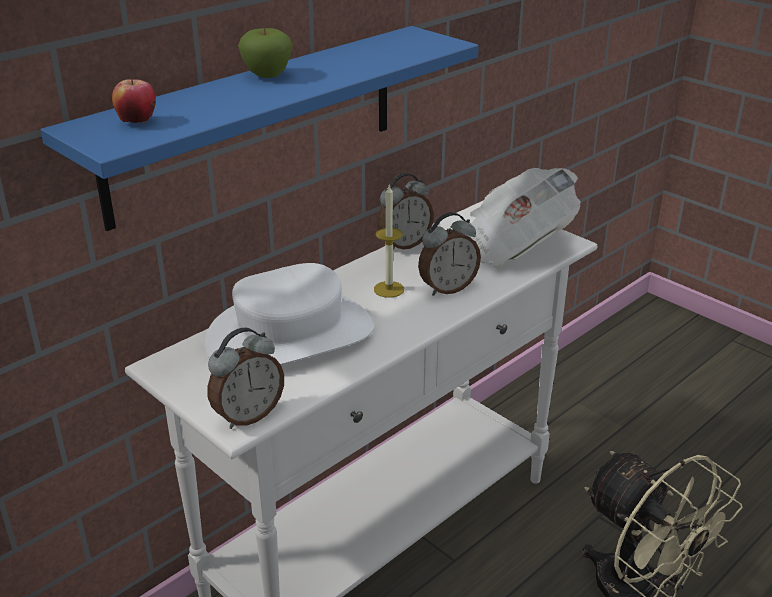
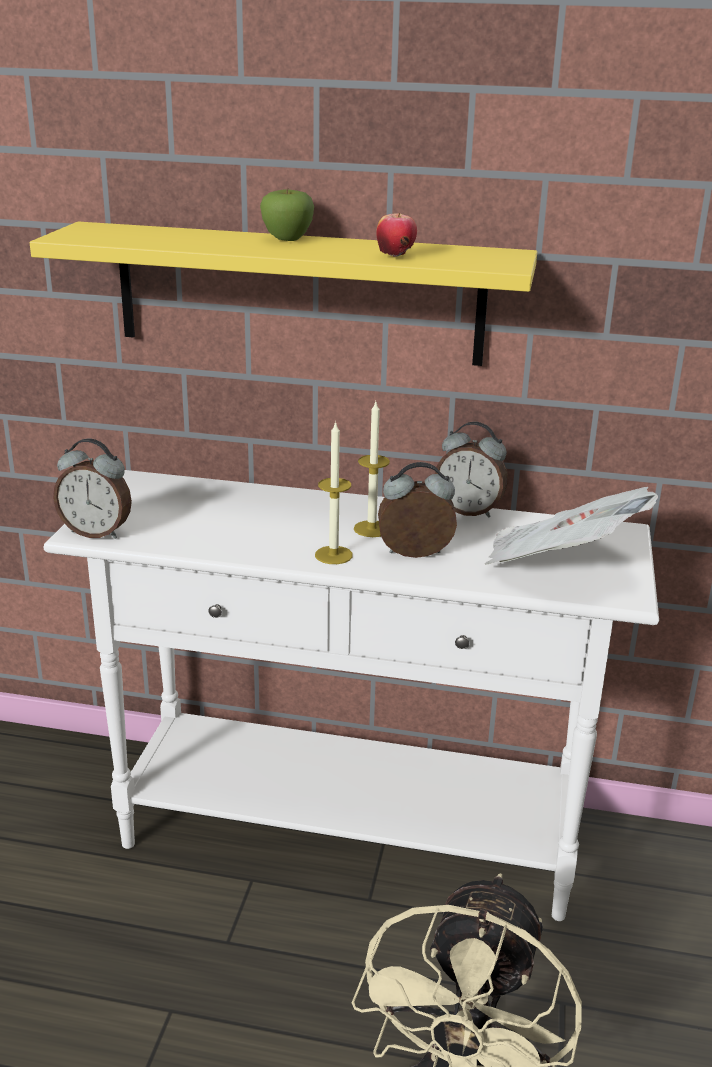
camera: 55 degrees right, 5 degrees down
(137, 122) = (120, 233): apple -> apple (395, 257)
(256, 123) = (298, 293): blue shelf -> yellow shelf
(290, 335) = (234, 511): white hat -> none
(412, 318) = (333, 555): none -> candle
(447, 288) = (415, 555): alarm clock -> alarm clock turned 150 degrees clockwise

